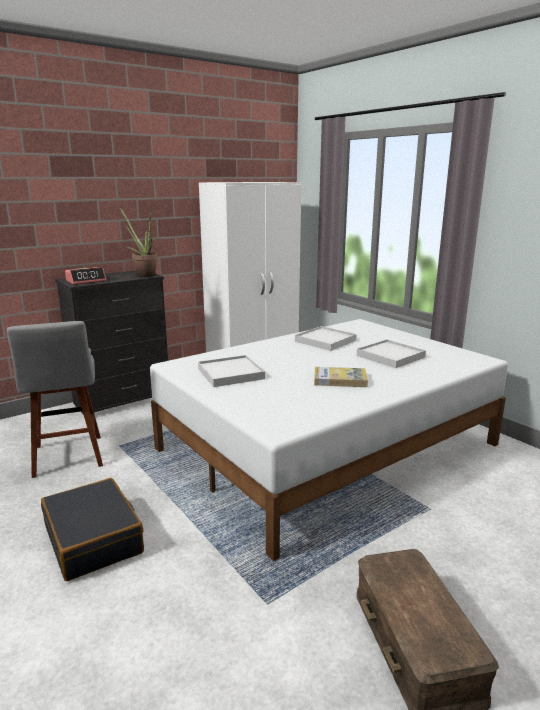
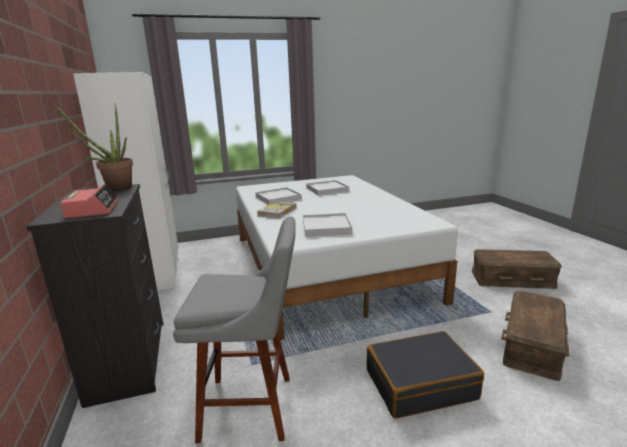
camera: 70 degrees left, 0 degrees up
(183, 648) = (533, 344): none -> brown storage box
(340, 379) = (360, 203): book -> book (277, 211)

